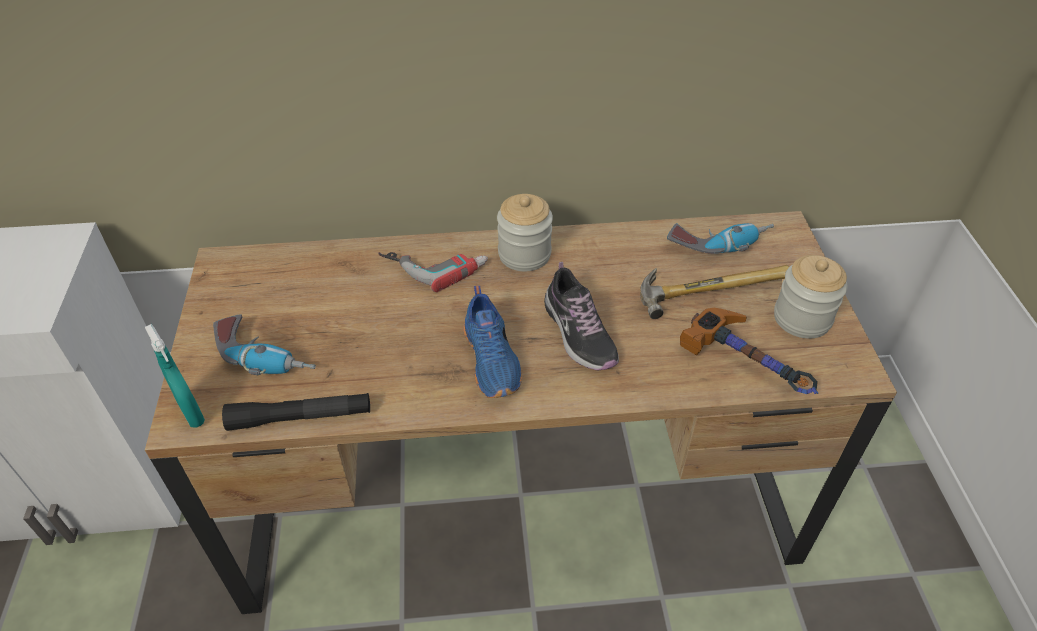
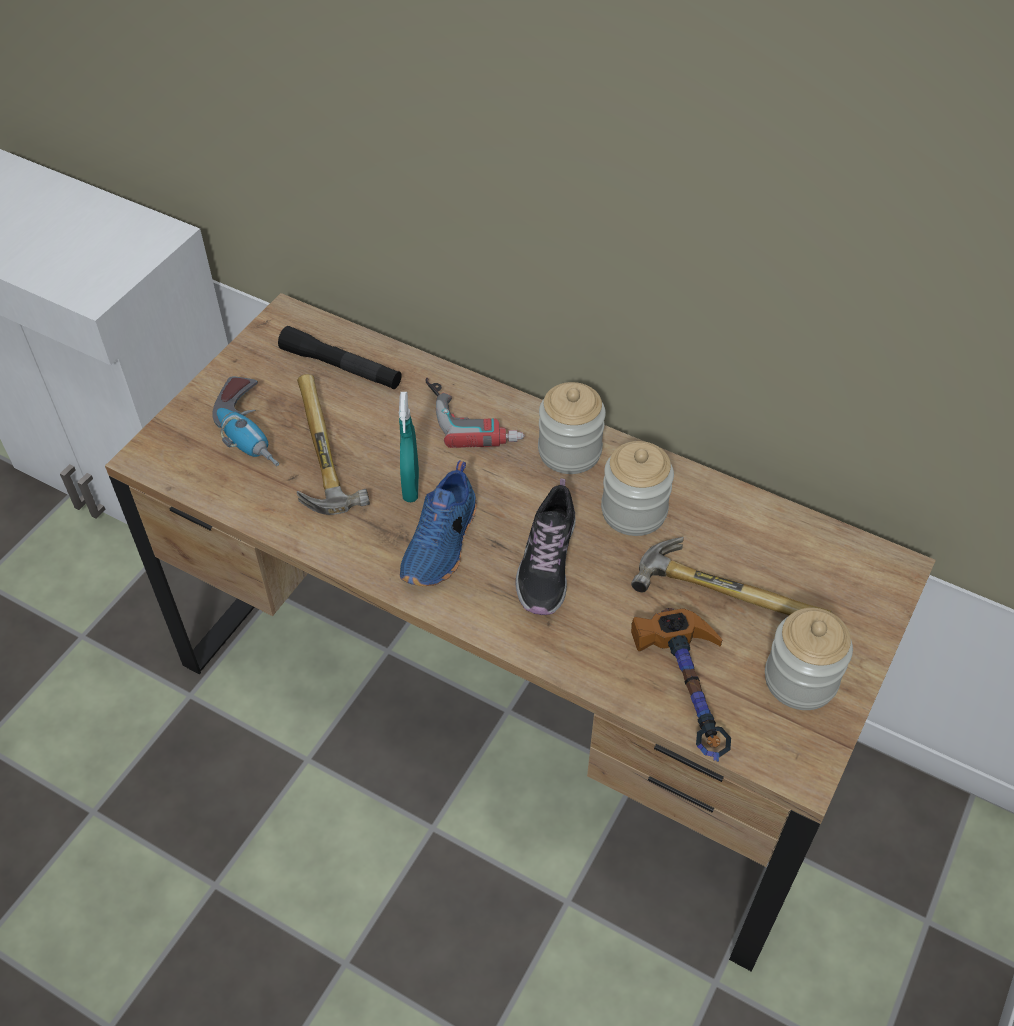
camera: 35 degrees right, 5 degrees up
(191, 413) = (160, 453): turquoise spray bottle -> turquoise spray bottle (411, 486)
(300, 417) = (237, 505): black flashlight -> black flashlight (341, 367)
(332, 346) = (314, 452): none -> hammer
(603, 271) = (634, 511): none -> jar
(718, 243) = (792, 547): power drill -> none

